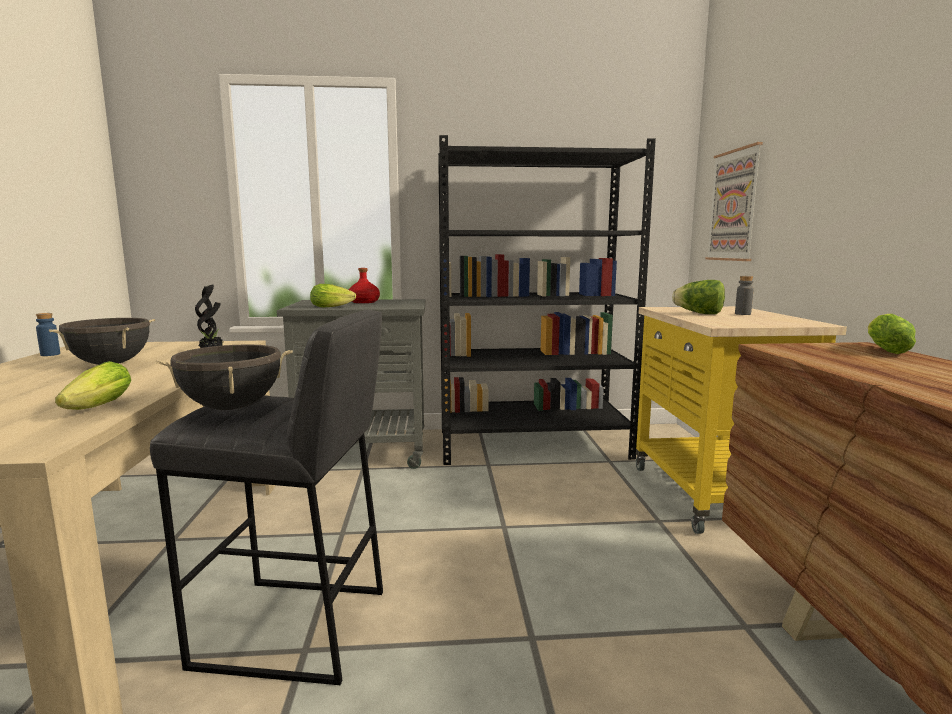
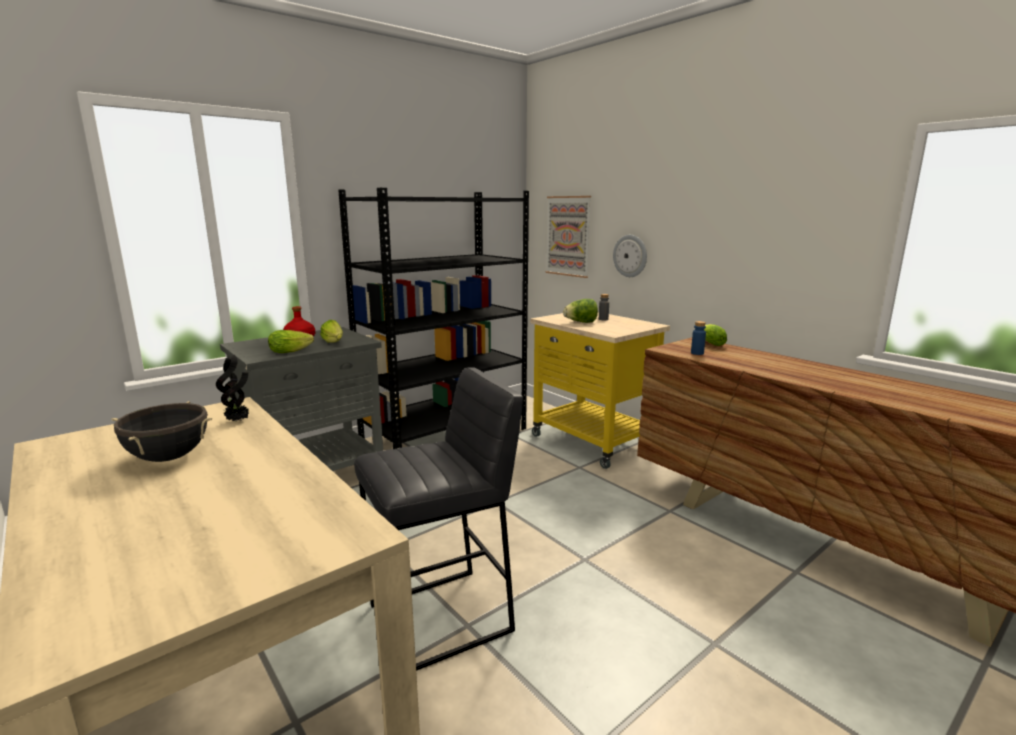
camera: 35 degrees left, 5 degrees up
(50, 354) = (41, 465): blue bottle -> blue bottle (697, 353)
(94, 409) = (311, 497): lettuce -> lettuce (334, 342)
(231, 408) = (404, 466): black cooking pot -> none
(804, 221) = (630, 256): none -> wall clock

